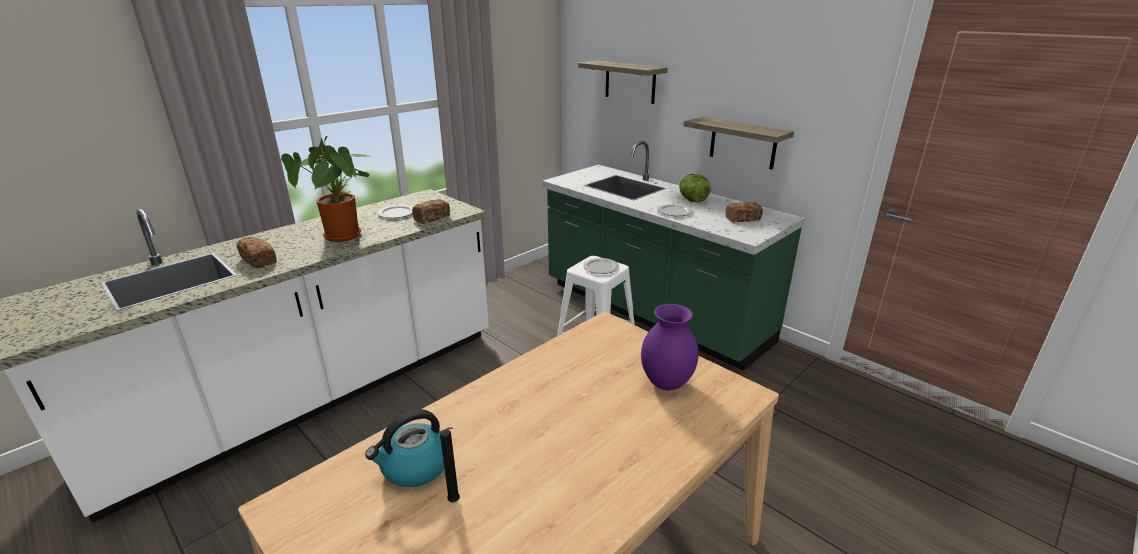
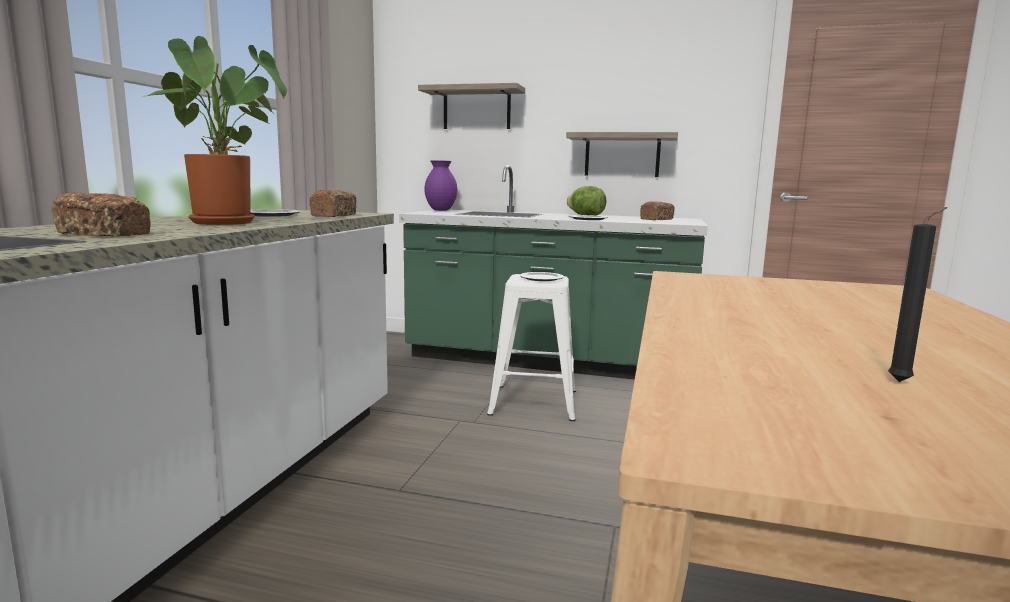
camera: 30 degrees left, 15 degrees down
(415, 467) = (773, 371): kettle -> none
(667, 383) = (831, 292): purple vase -> purple vase (441, 210)

